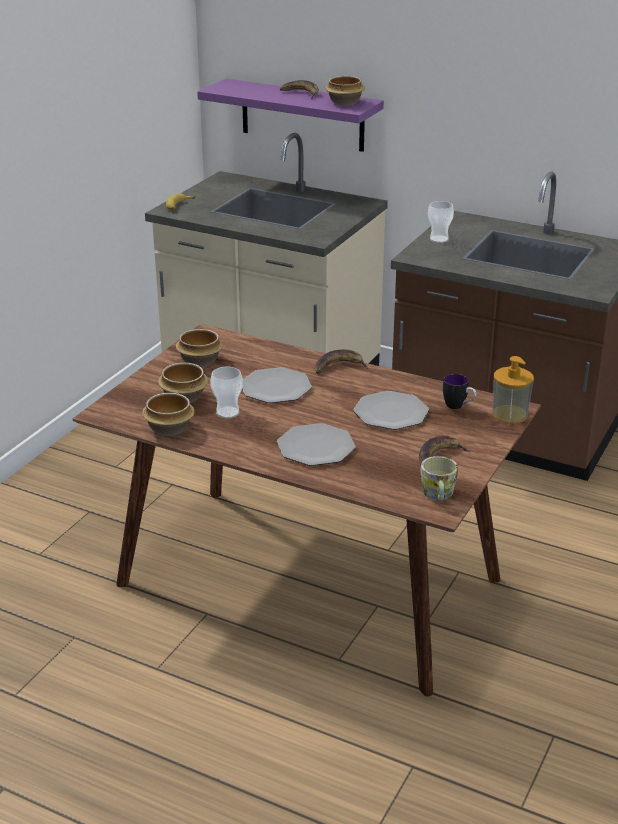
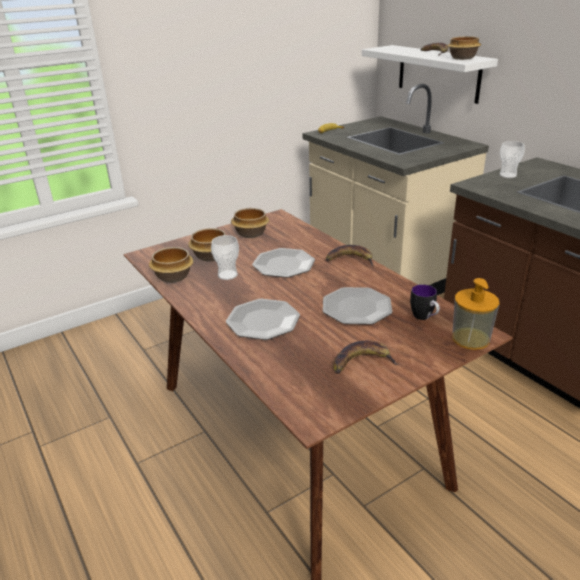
camera: 30 degrees right, 0 degrees up
(302, 115) = (438, 73): purple shelf -> white shelf
(438, 495) = (325, 401): mug -> none

